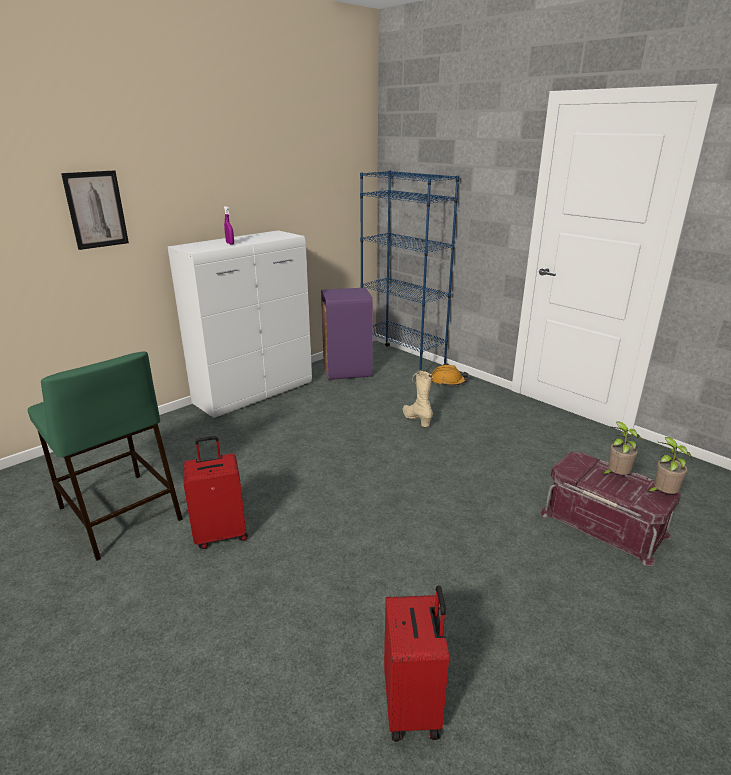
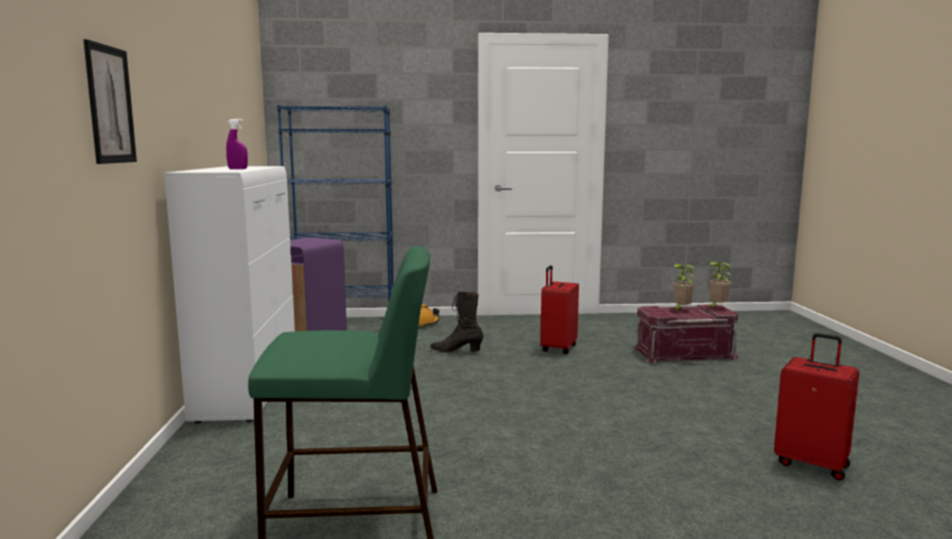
camera: 50 degrees left, 15 degrees down
(221, 534) = (499, 477): red suitcase -> red suitcase (557, 348)
(416, 419) = (456, 351): beige boot -> black boot

